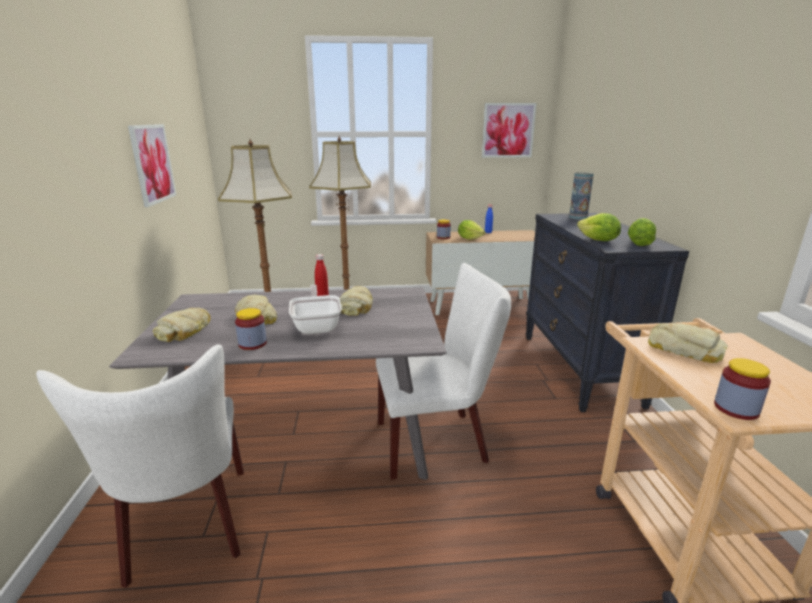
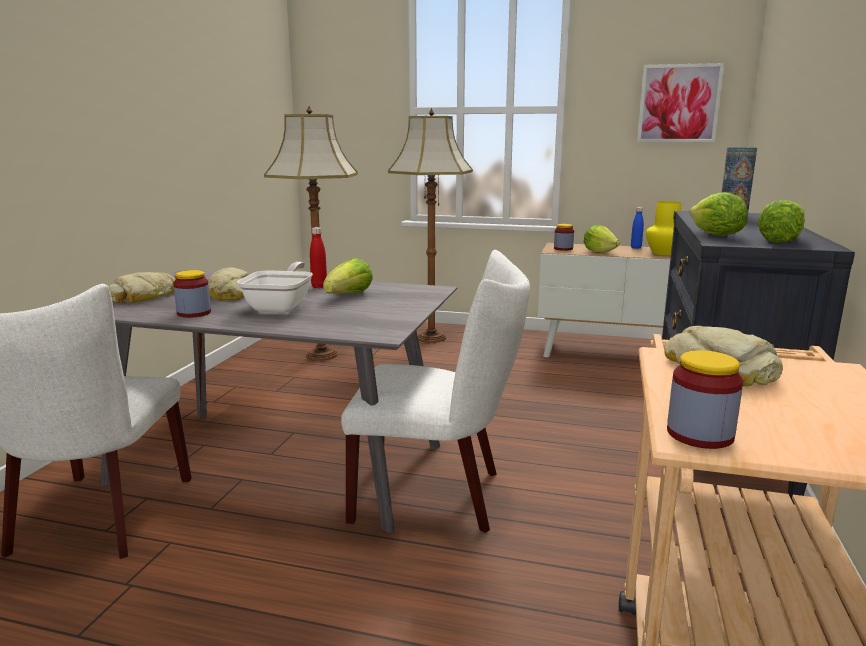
camera: 20 degrees right, 5 degrees down
(152, 164) = (195, 130): picture -> none
(356, 306) = (349, 295): bread -> lettuce
(509, 236) = (663, 253): none -> yellow vase

